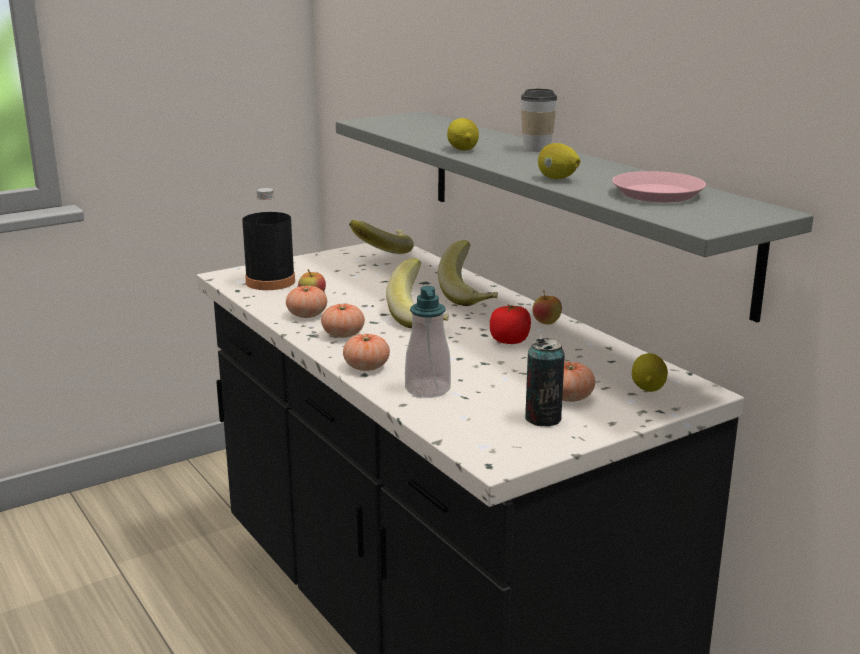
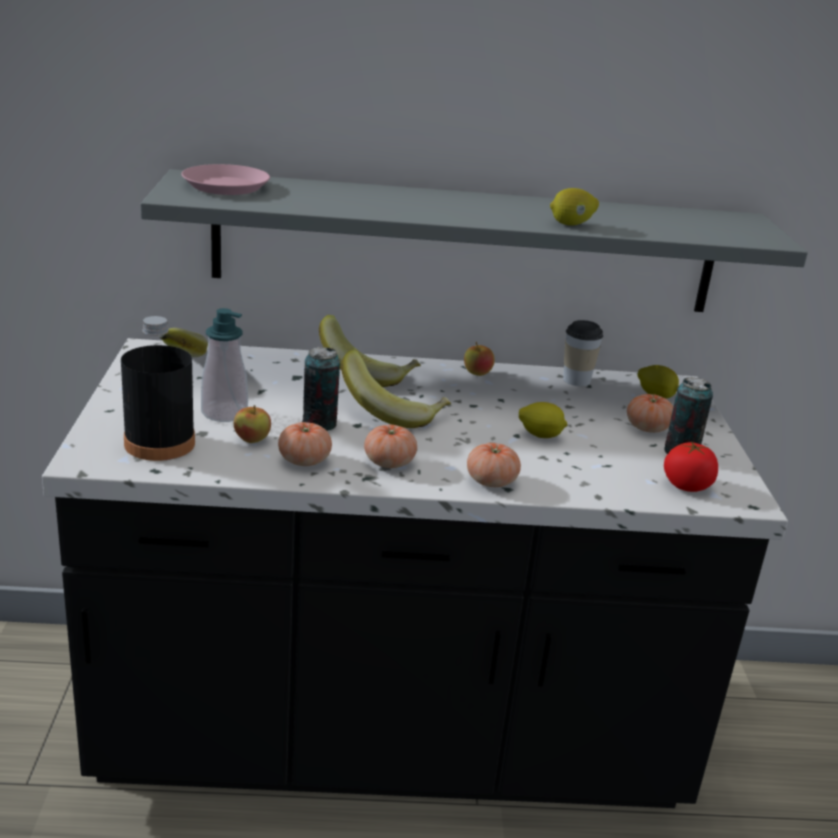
camera: 60 degrees left, 5 degrees up
(365, 305) = (319, 424): none -> can
(427, 389) = (575, 474): soap dispenser -> soap dispenser (224, 413)
(462, 149) = (399, 211): lemon -> lemon (540, 435)
(509, 341) = (501, 402): tomato -> tomato (687, 485)
(537, 149) = (441, 195): cup -> cup (576, 380)
(658, 194) = (662, 220): pink plate -> pink plate (226, 186)

